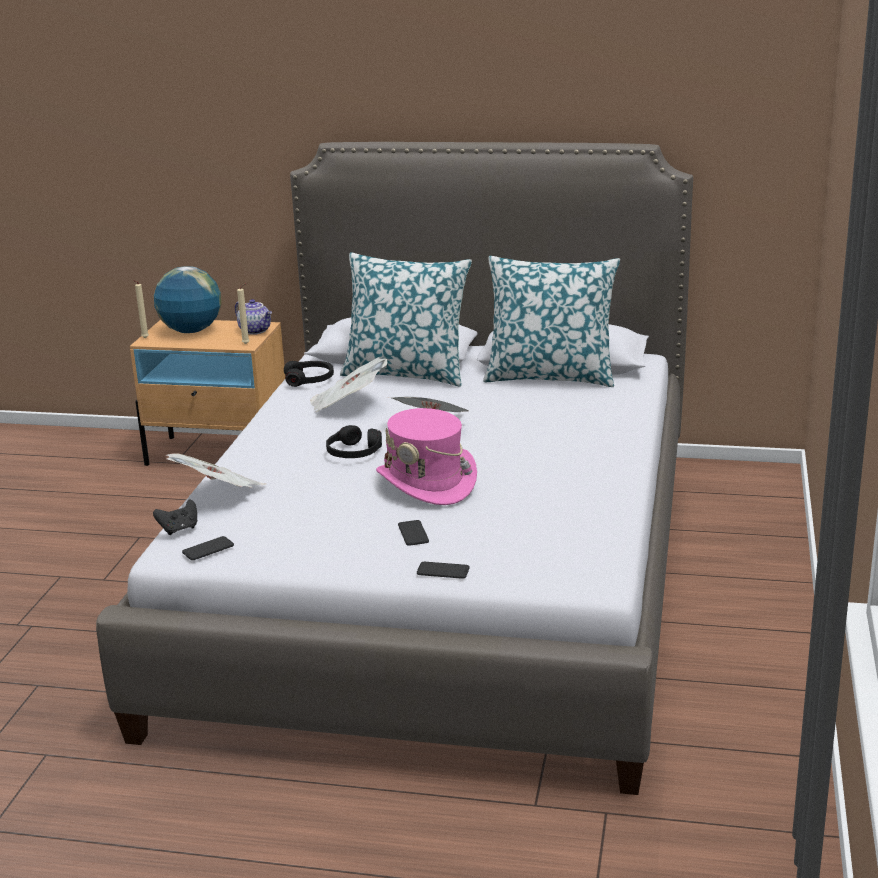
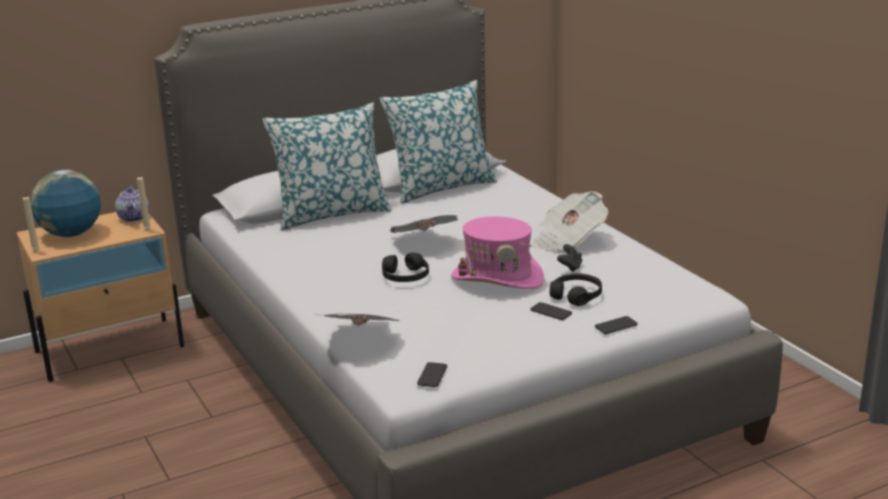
camera: 40 degrees left, 0 degrees up
(179, 529) = (381, 371): black game controller -> black game controller (570, 267)
(256, 330) = (135, 218): teapot -> teapot turned 75 degrees clockwise
(309, 380) = (262, 240): black headphones -> black headphones (576, 295)
(347, 405) = (330, 248): newspaper -> newspaper (568, 240)

